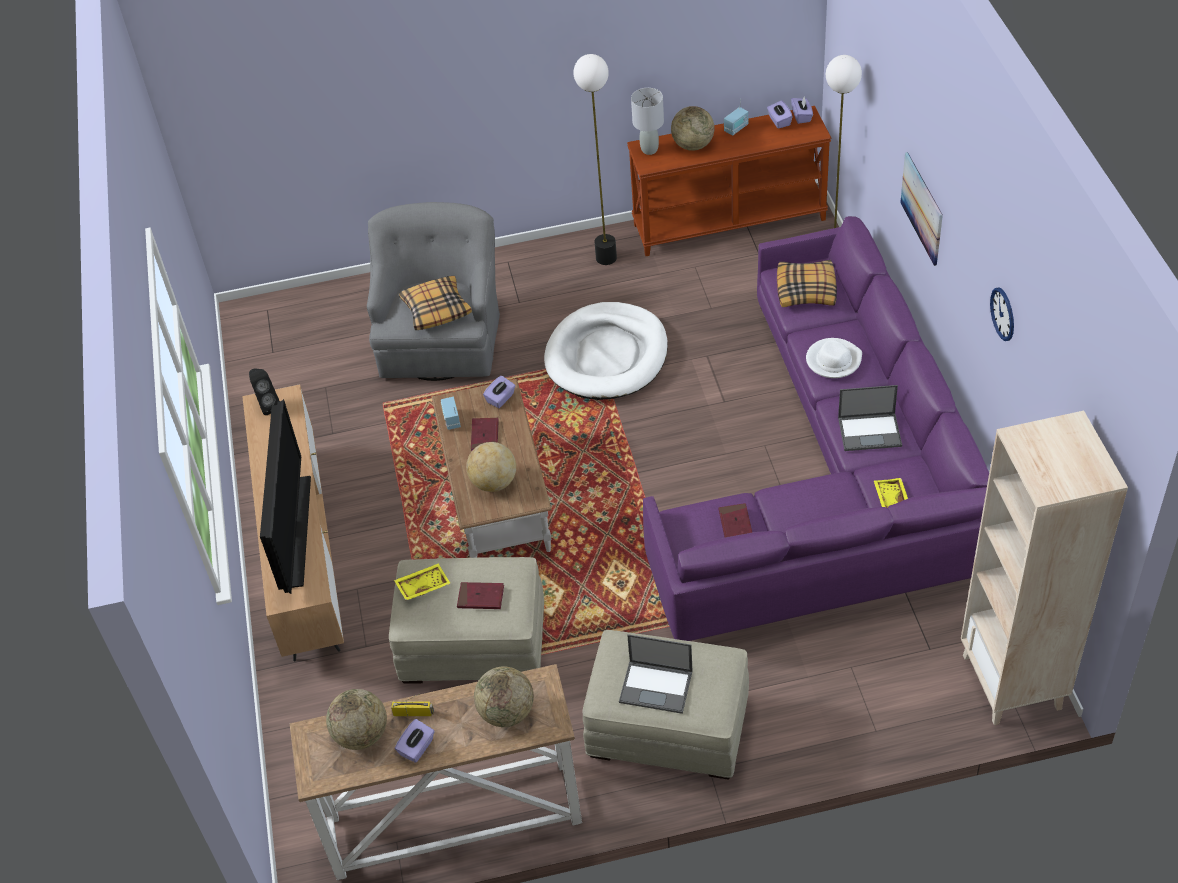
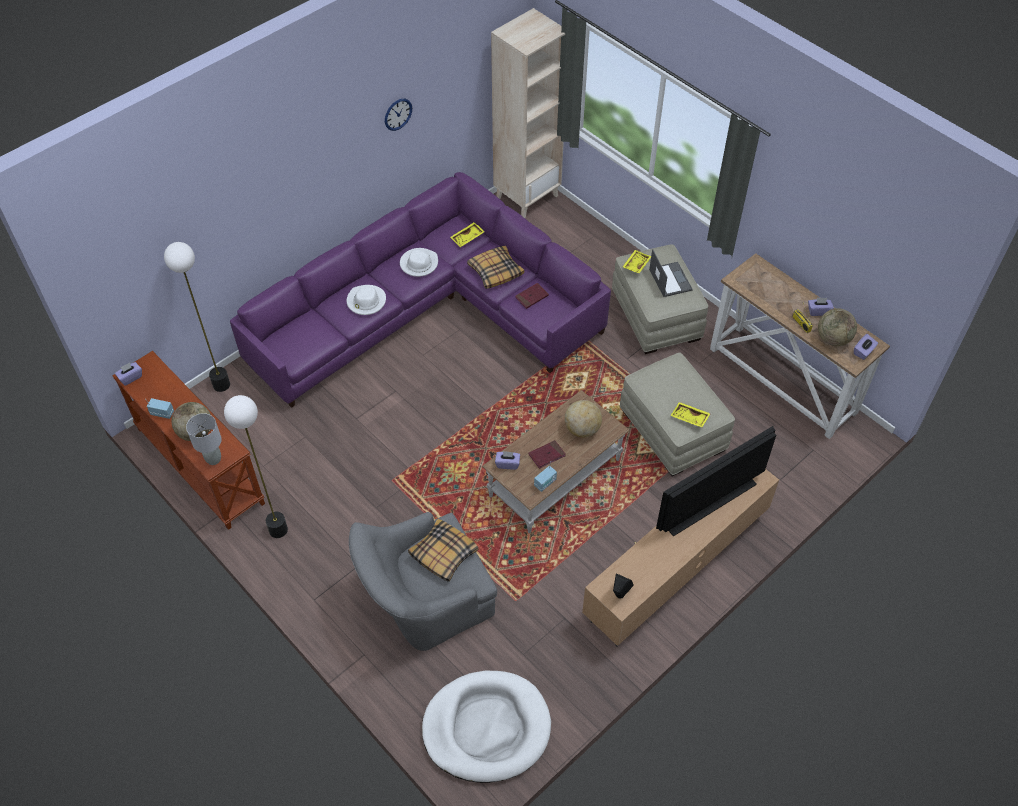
camera: 125 degrees left, 5 degrees up
(481, 597) = (675, 384): red book -> none
(507, 712) = (766, 285): globe -> none
(607, 356) = (387, 478): white dog bed -> white dog bed (486, 728)
(711, 660) = (636, 264): none -> yellow tray
(779, 121) = (142, 389): purple tissue box -> purple tissue box (863, 352)
(806, 290) = (303, 339): pillow -> pillow (495, 271)
(870, 431) = (419, 264): laptop -> white hat
(922, 208) = (287, 204): picture -> none

